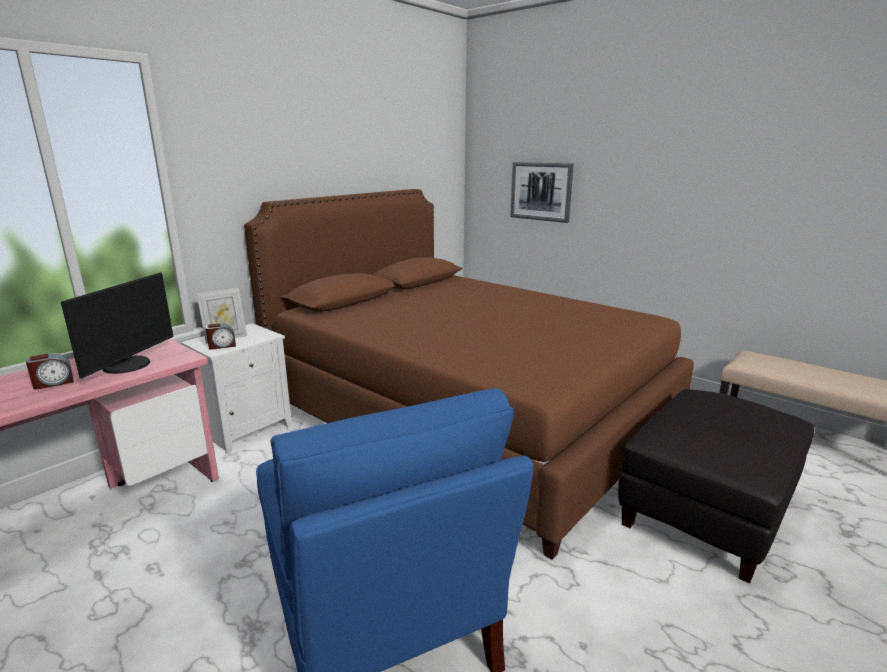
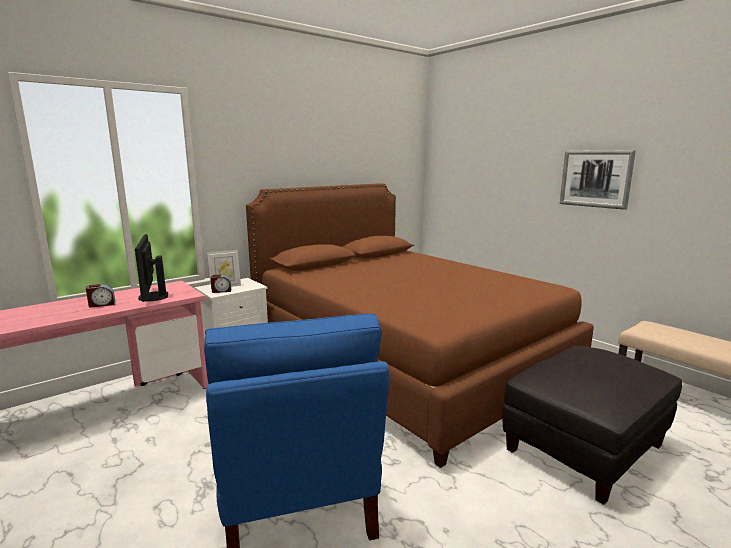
camera: 10 degrees right, 5 degrees down
(129, 365) = (152, 297): monitor -> monitor turned 135 degrees clockwise
(541, 191) = (481, 186): picture -> picture (595, 178)

